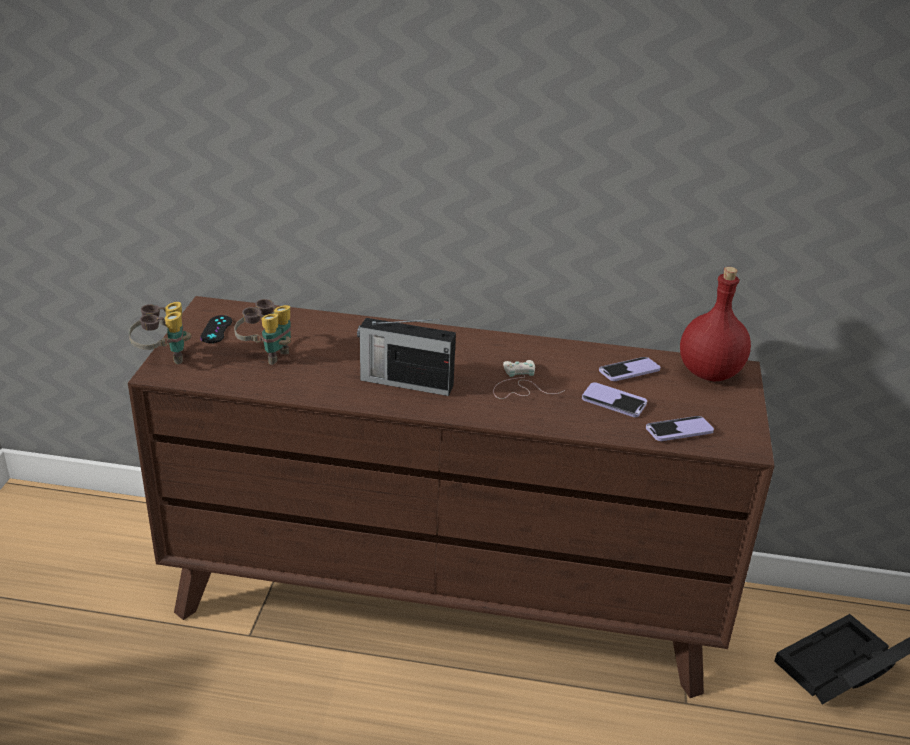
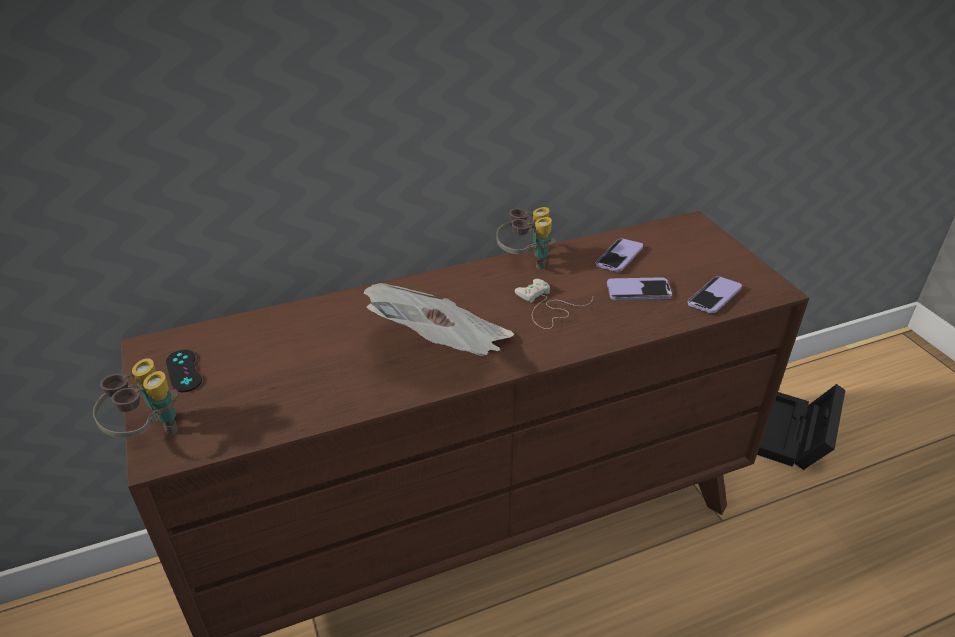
camera: 30 degrees left, 5 degrees up
(267, 354) = (269, 376): binoculars -> binoculars (525, 262)
(405, 382) = (443, 349): radio -> newspaper
(710, 373) = (678, 234): red bottle -> none

